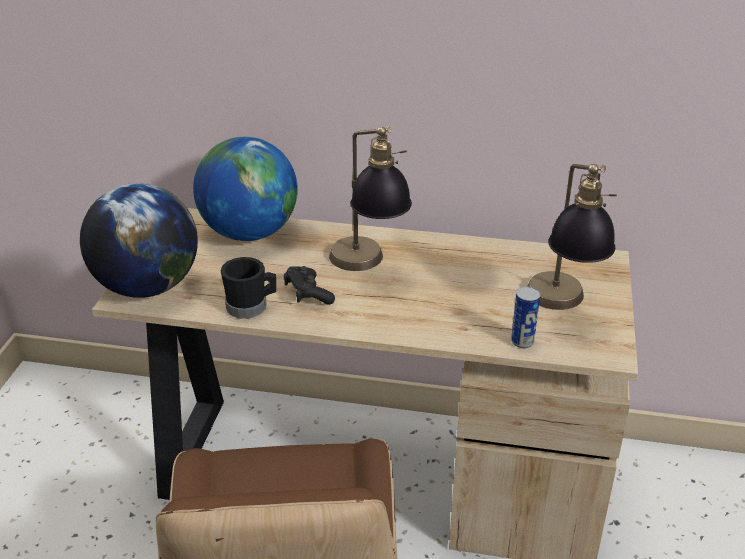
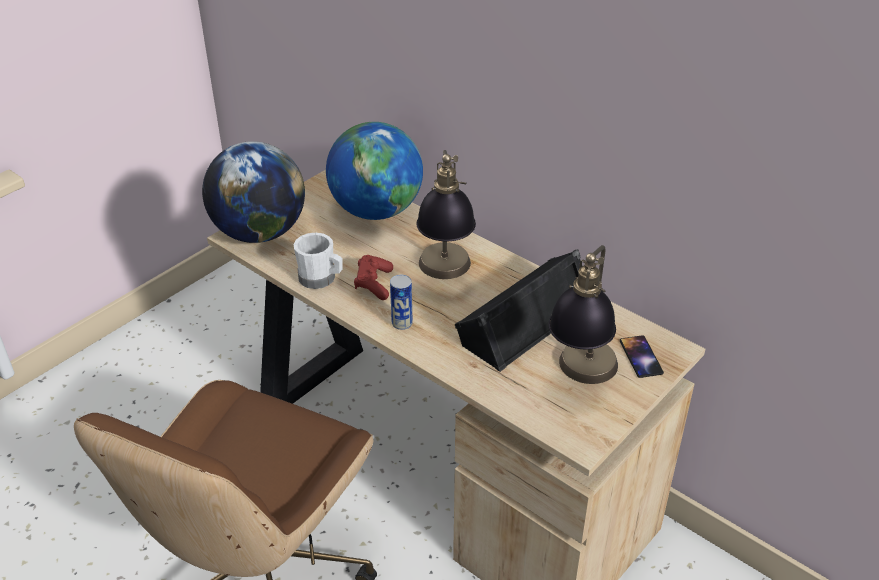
camera: 30 degrees right, 5 degrees up
(251, 306) = (321, 279): black mug -> white mug
(308, 294) = (374, 284): black game controller -> red game controller
(469, 278) = (523, 320): none -> black speaker
(522, 341) = (512, 397): can -> can (402, 323)
(589, 274) = (640, 357): none -> phone

